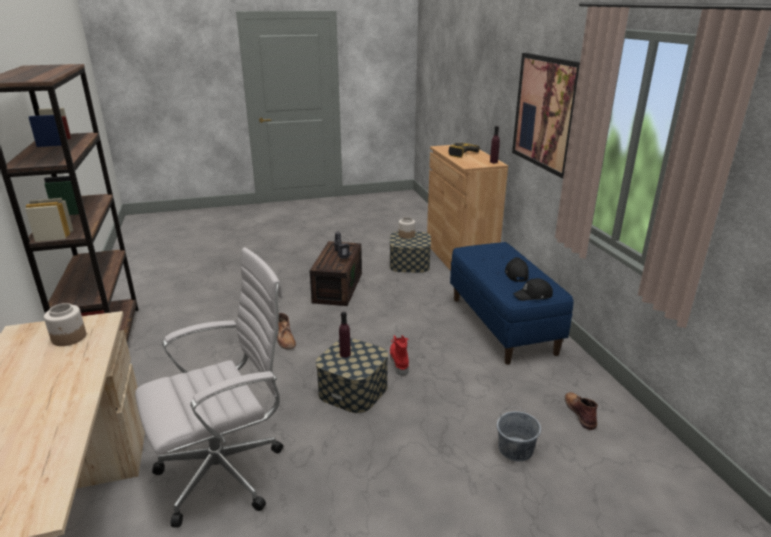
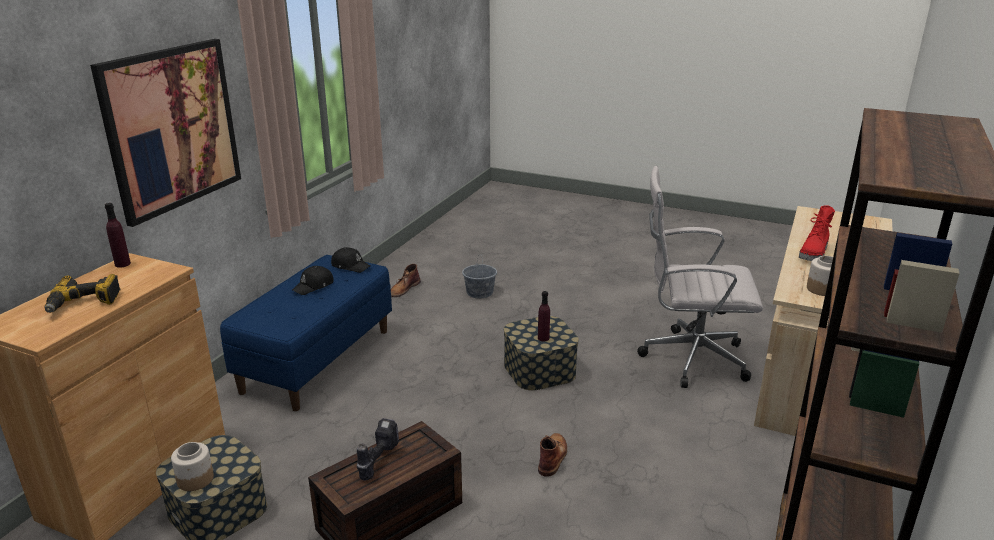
camera: 140 degrees left, 0 degrees up
(399, 361) = (467, 374): red boot -> red boot (814, 254)

